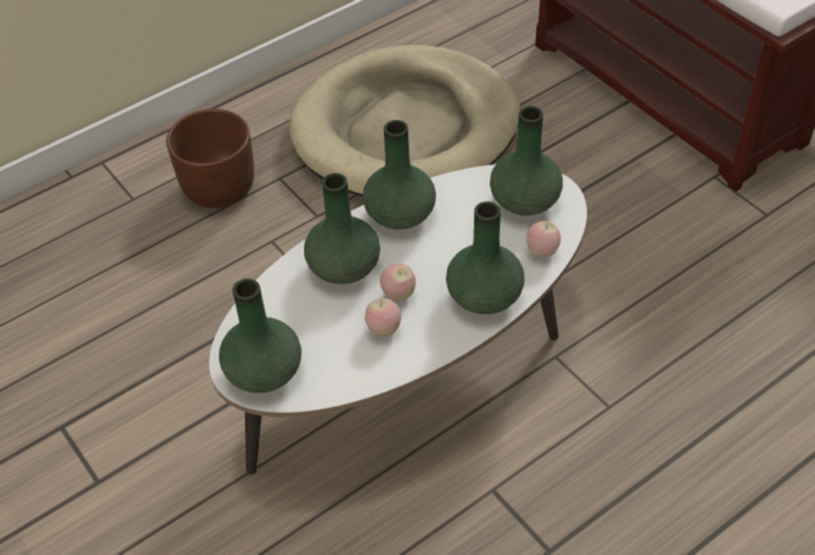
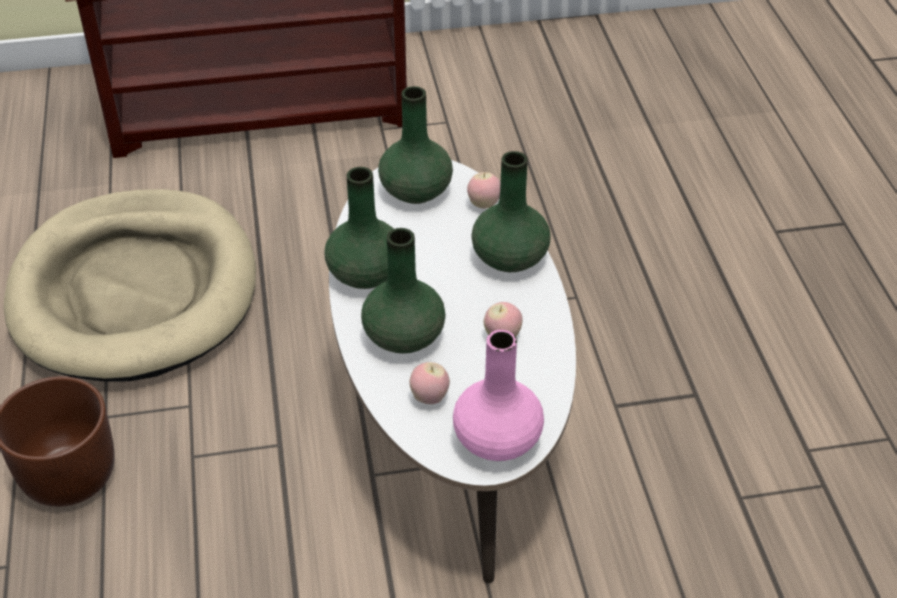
camera: 65 degrees left, 5 degrees down
(264, 371) = (496, 439): green vase -> pink vase
(398, 294) = (466, 311): apple -> apple (429, 397)

